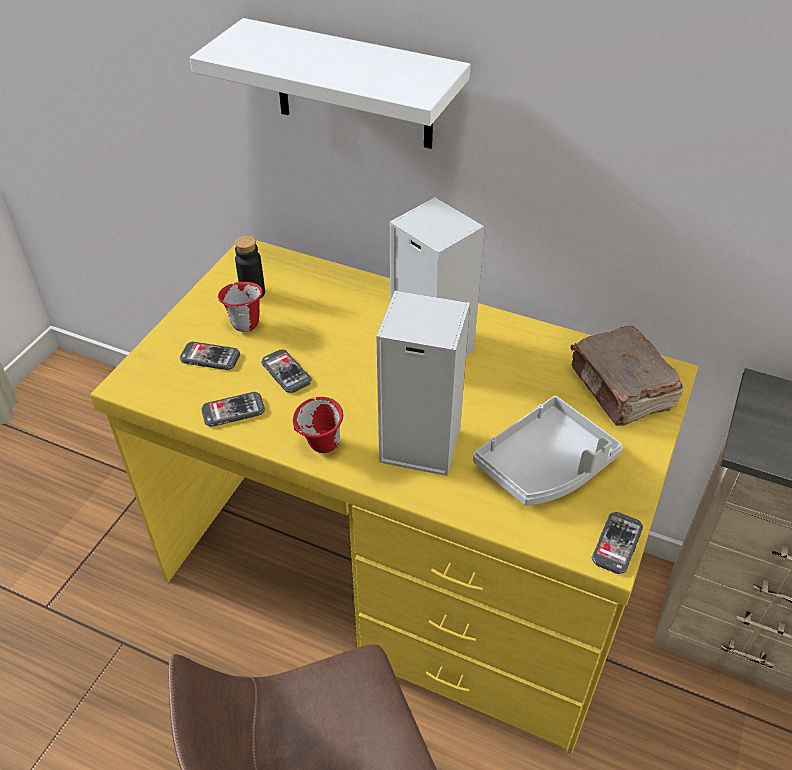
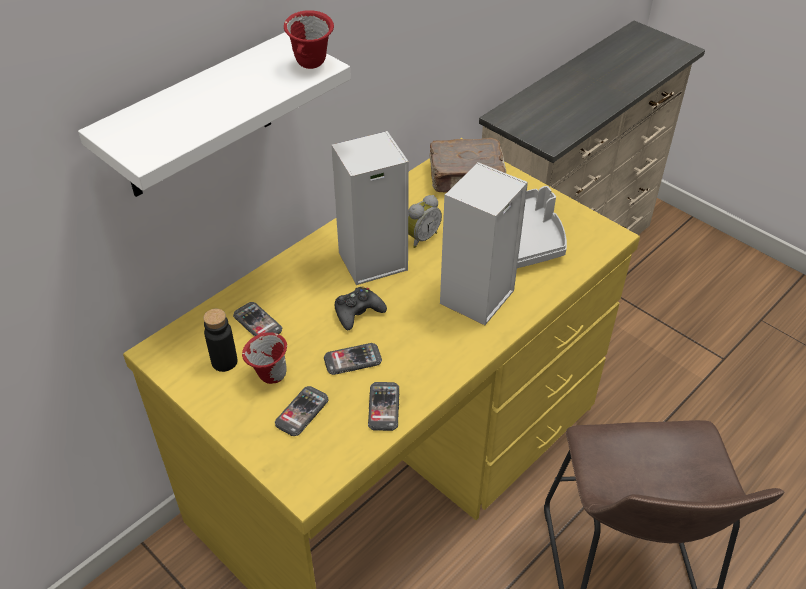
camera: 70 degrees left, 0 degrees up
(320, 447) = (454, 357): red mug -> red mug (312, 66)
(352, 358) = (358, 312): none -> black game controller
(490, 375) = (421, 237): none -> alarm clock
(617, 544) = (602, 228): phone -> phone (257, 323)

